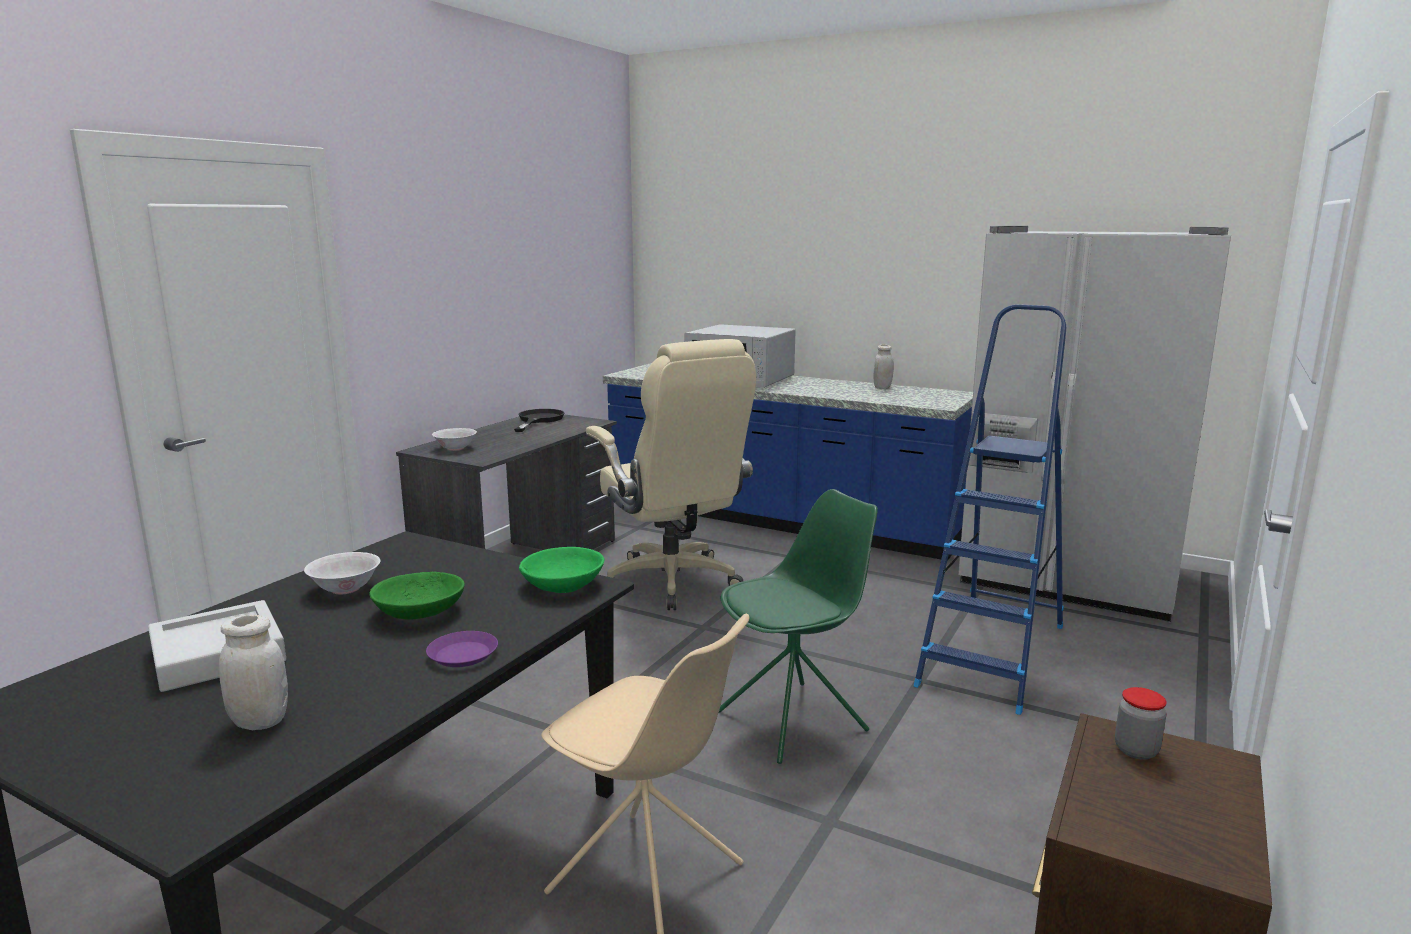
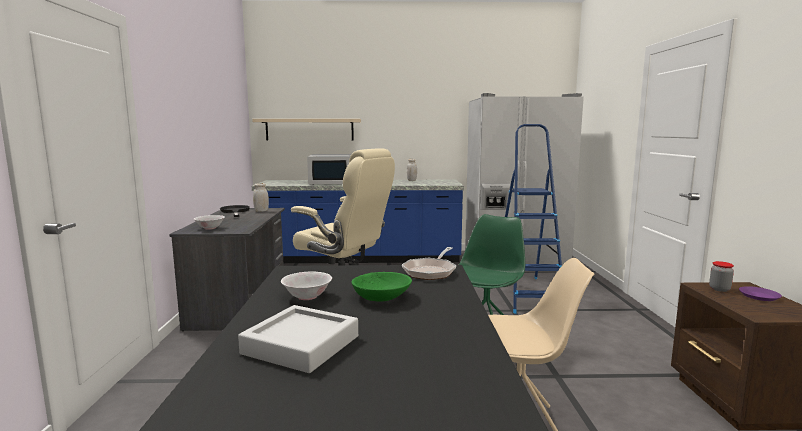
camera: 30 degrees left, 5 degrees down
(259, 721) = (418, 367): white jar -> white jar (261, 211)
(462, 654) = (454, 308): purple plate -> purple plate (758, 296)
(563, 585) = (431, 271): green bowl -> frying pan
(721, 279) = (309, 129): none -> beige shelf

